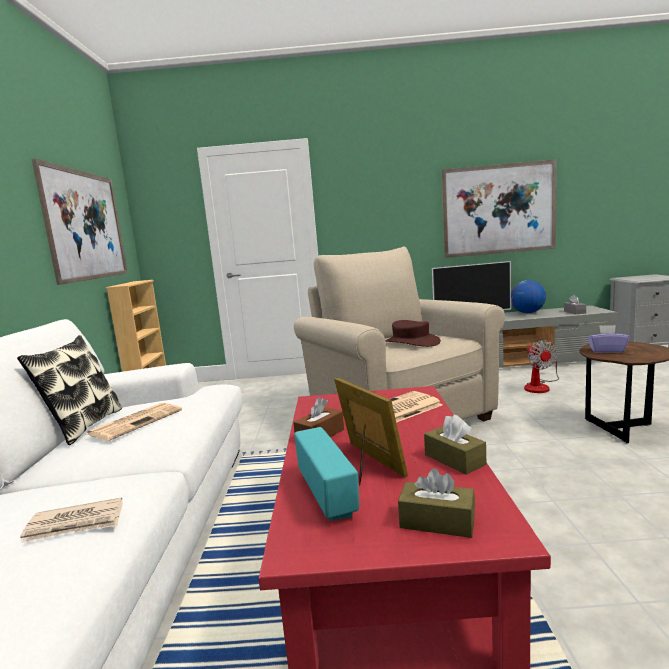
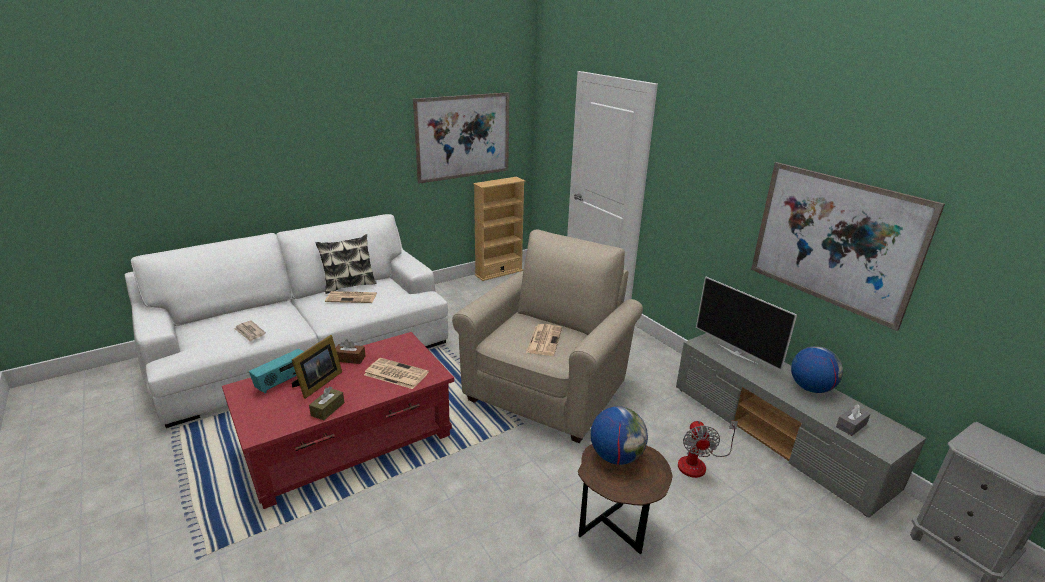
camera: 55 degrees right, 15 degrees up
(411, 342) = (544, 340): brown hat -> newspaper
(437, 522) = (263, 416): brown tissue box -> none
(540, 386) = (698, 463): fan -> fan turned 45 degrees counterclockwise
(607, 351) = (616, 456): purple tissue box -> globe

